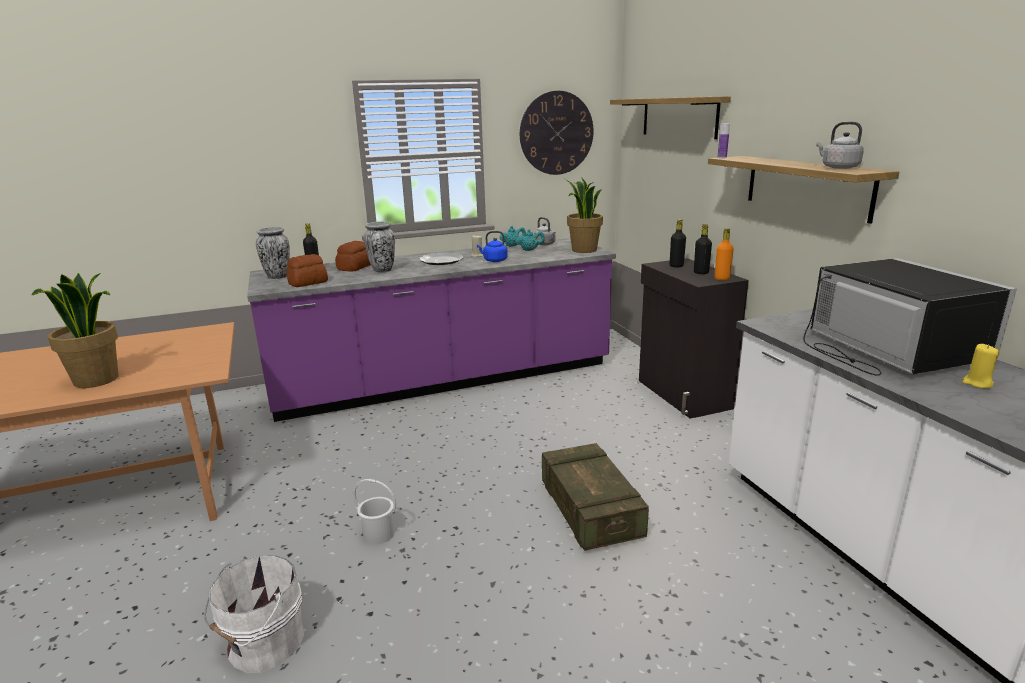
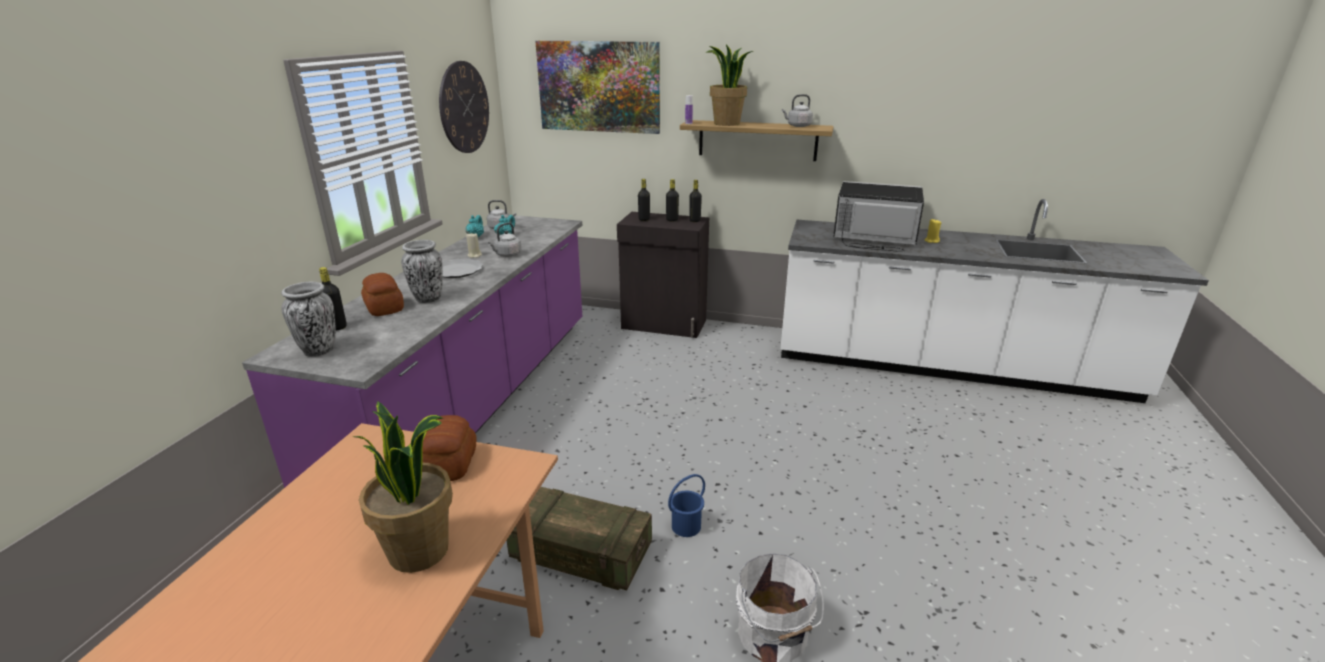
camera: 55 degrees left, 5 degrees up
(307, 283) = (389, 341): bread -> bread (448, 464)
(379, 534) = (685, 526): white bucket -> blue bucket
(494, 260) = (507, 255): blue kettle -> grey kettle
(583, 250) = (550, 224): potted plant -> potted plant (726, 124)
(590, 511) = (758, 421): crate -> crate (581, 553)
(679, 117) = (599, 87): shelf -> picture
(722, 278) = (695, 220): orange bottle -> black bottle

